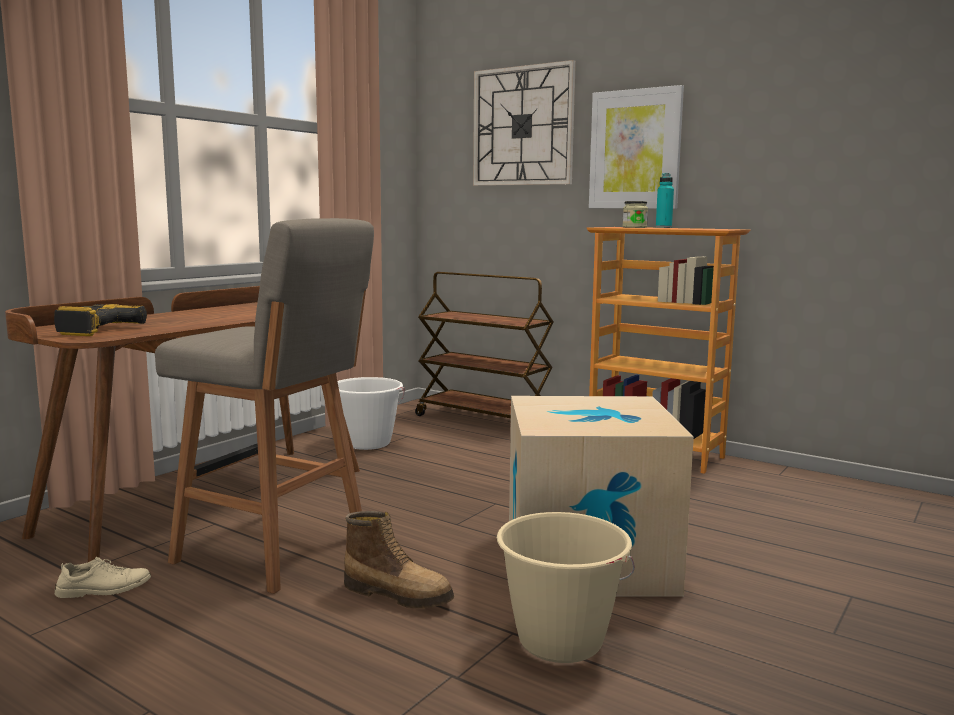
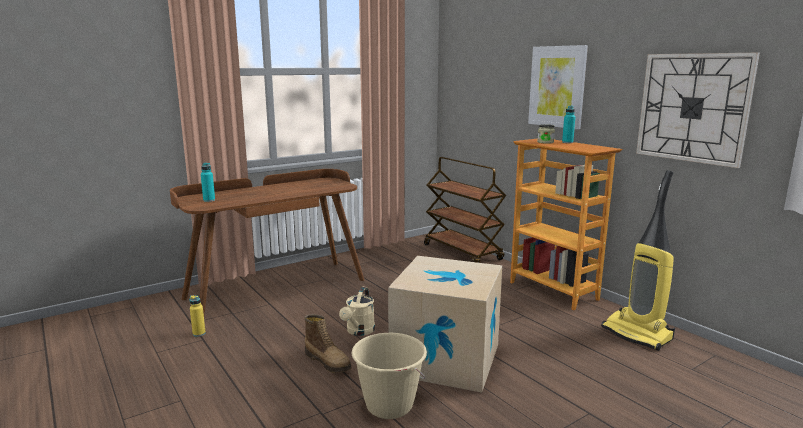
camera: 20 degrees right, 5 degrees up
(94, 330) = (209, 200): power drill -> turquoise bottle
(104, 589) = (199, 333): beige shoe -> yellow bottle
(276, 551) = (288, 325): grey stool -> none
(367, 443) = (382, 262): white bucket -> none
(413, 542) = (359, 331): none -> beige watering can
(523, 126) = (494, 66): wall clock -> wall clock (693, 108)
(811, 491) = (638, 334): none -> vacuum cleaner

